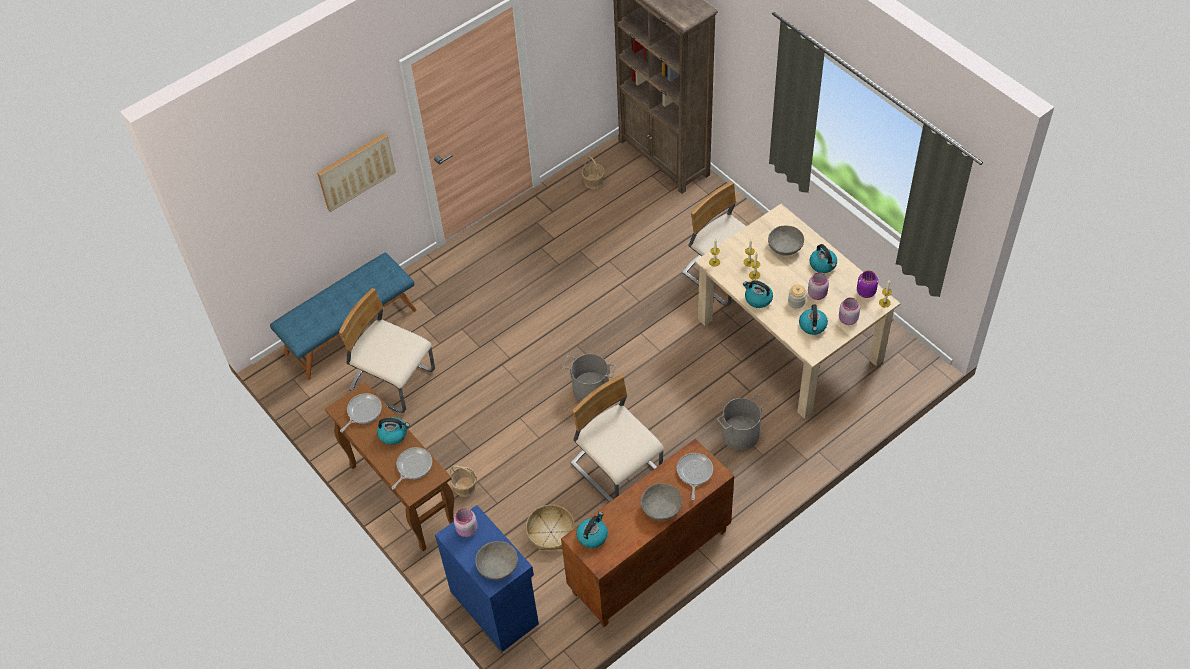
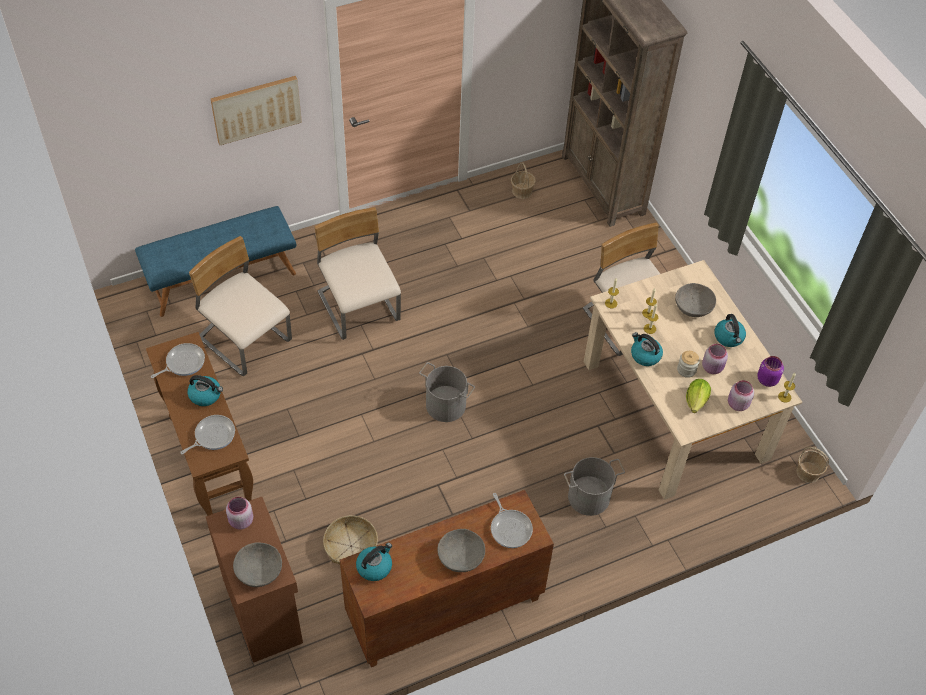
camera: 10 degrees right, 0 degrees up
(465, 487) = (278, 472): basket -> basket (808, 472)
(495, 606) = (264, 609): blue cabinet -> brown cabinet
(616, 468) = (444, 497): beige chair -> beige chair (359, 307)
(694, 473) = (510, 528): frying pan -> frying pan turned 135 degrees clockwise
(813, 326) = (696, 401): kettle -> lettuce

